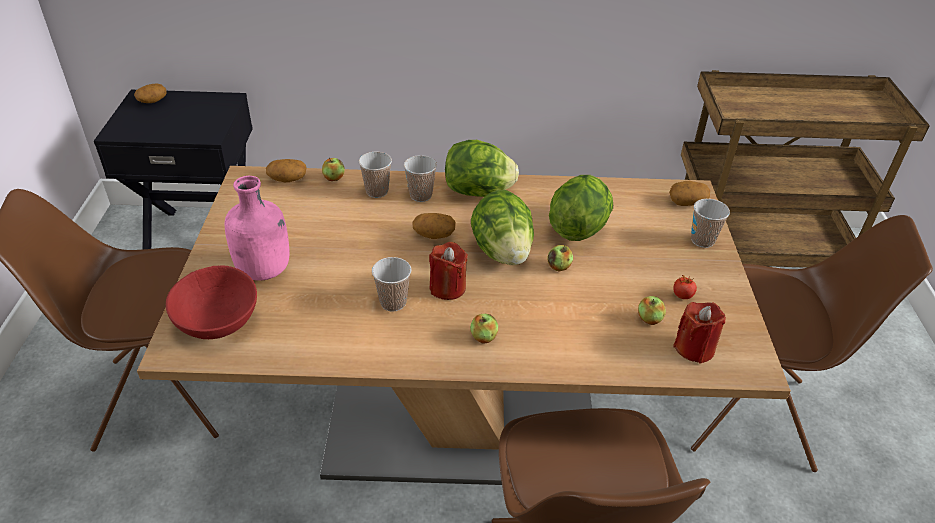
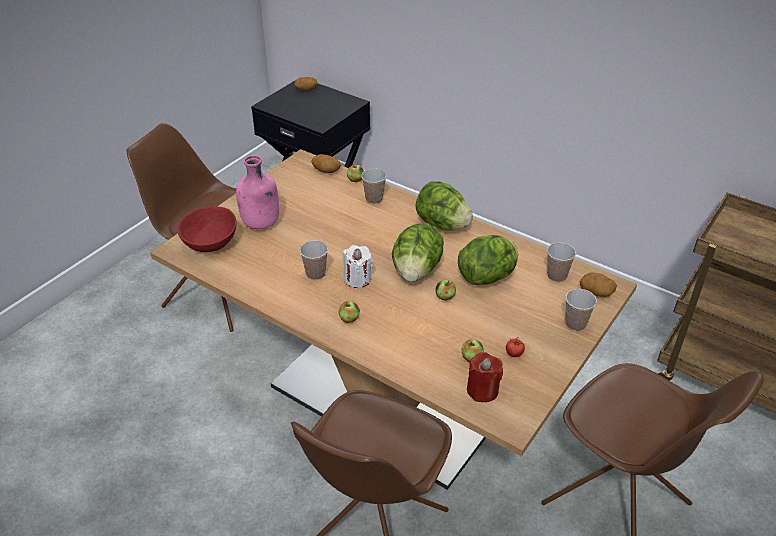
camera: 35 degrees right, 0 degrees up
(420, 195) = (400, 212): cup -> cup (557, 276)
(433, 235) = (382, 241): potato -> none
(447, 288) = (357, 279): red candle -> white candle

